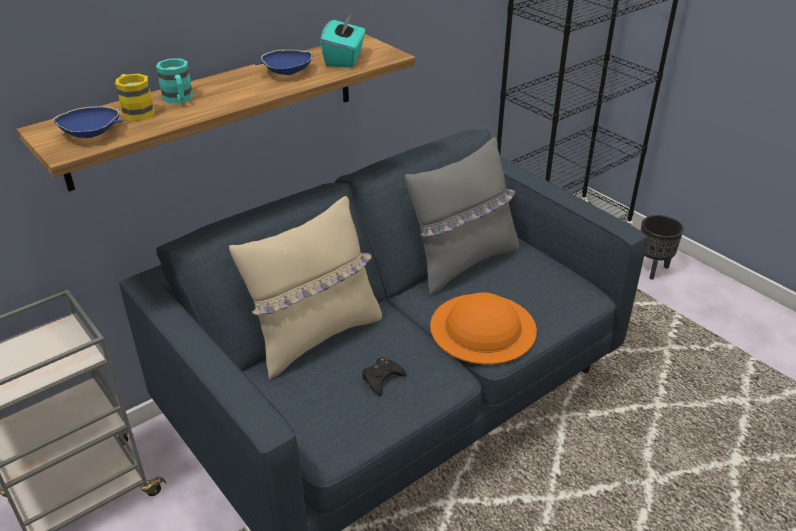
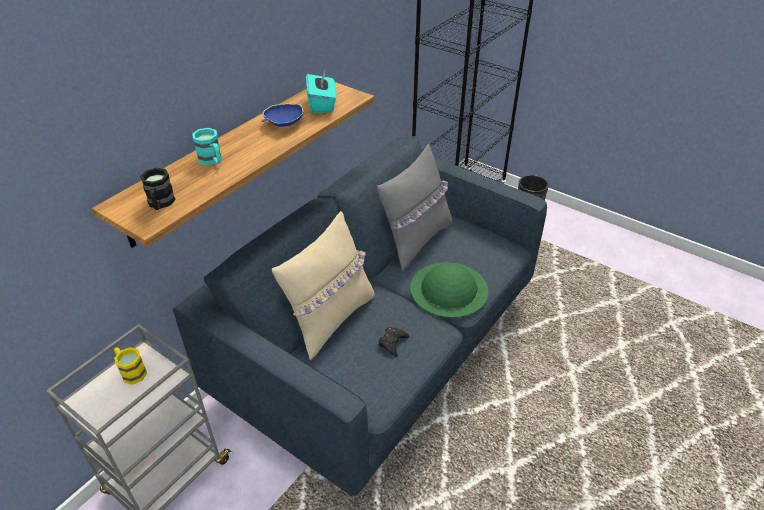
camera: 15 degrees left, 5 degrees up
(92, 134) = (160, 204): blue bowl -> black mug
(136, 111) = (183, 177): yellow mug -> yellow mug (131, 371)
(483, 327) = (449, 289): orange hat -> green hat

